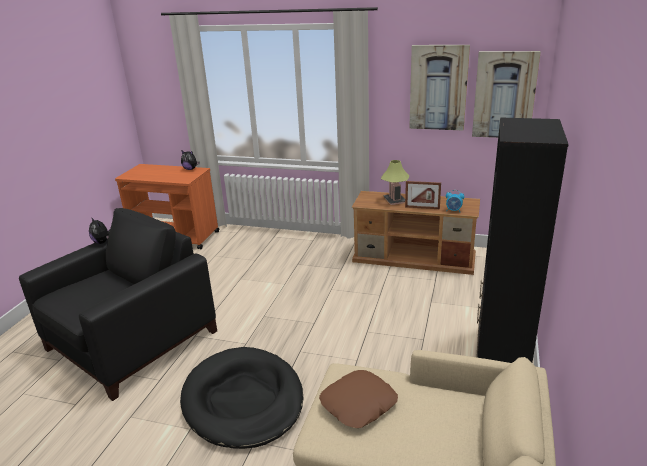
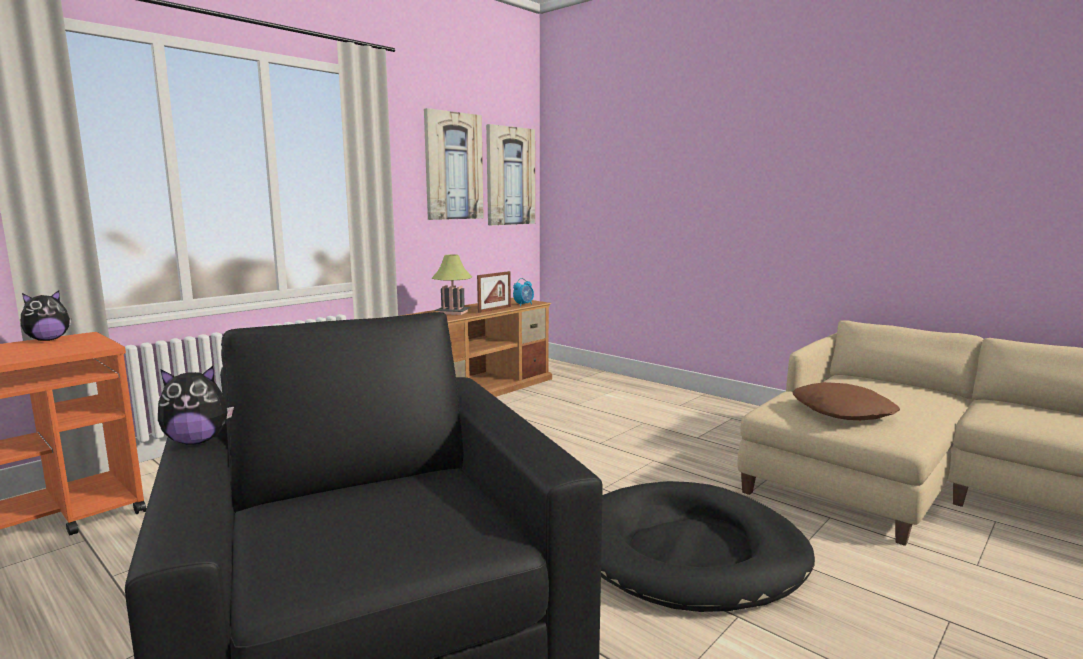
camera: 65 degrees left, 15 degrees down
(501, 351) = (693, 401): black bookcase -> none

